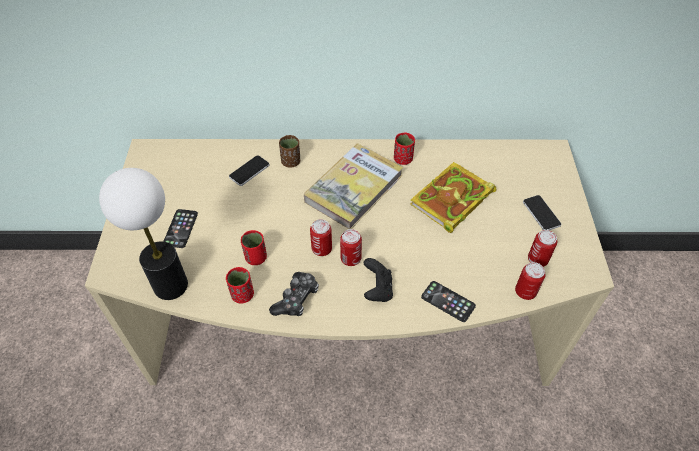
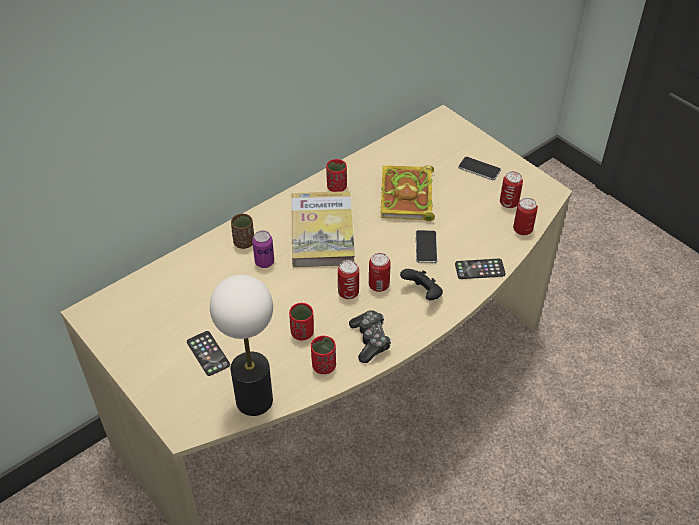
camera: 40 degrees left, 5 degrees down
(249, 171) = (215, 271): phone -> phone (426, 247)
(289, 185) = (264, 262): none -> can

